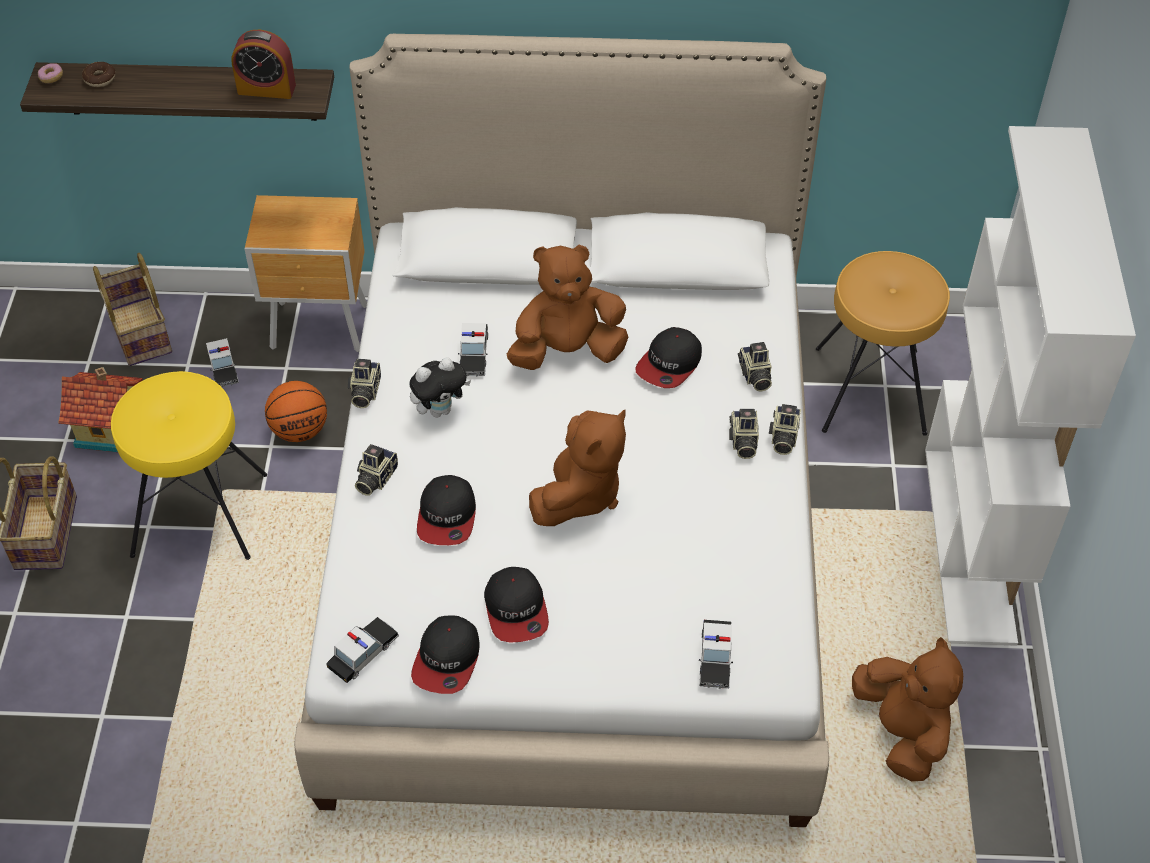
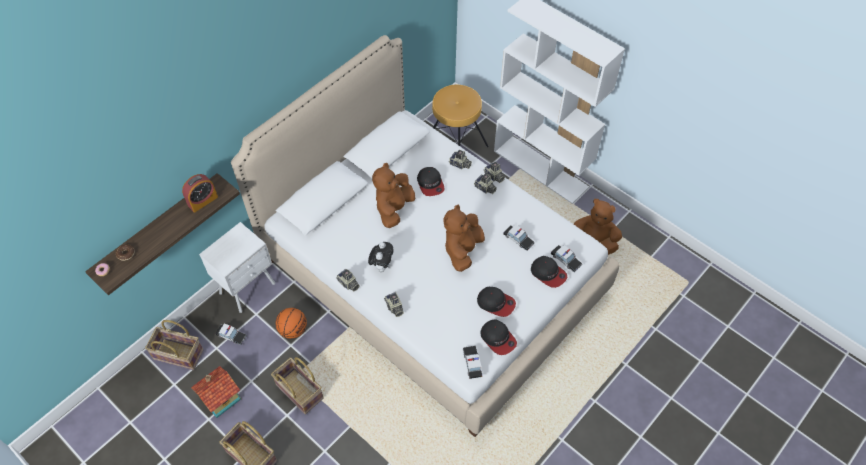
camera: 50 degrees left, 5 degrees up
(199, 513) = (299, 392): yellow stool -> basket
(321, 328) = (249, 288): brown nightstand -> white nightstand
(447, 516) = (435, 296): cap -> cap (548, 273)
(474, 354) = (366, 237): toy car -> toy car (518, 239)
(579, 494) = (462, 250): brown plush toy -> brown plush toy turned 135 degrees counterclockwise

